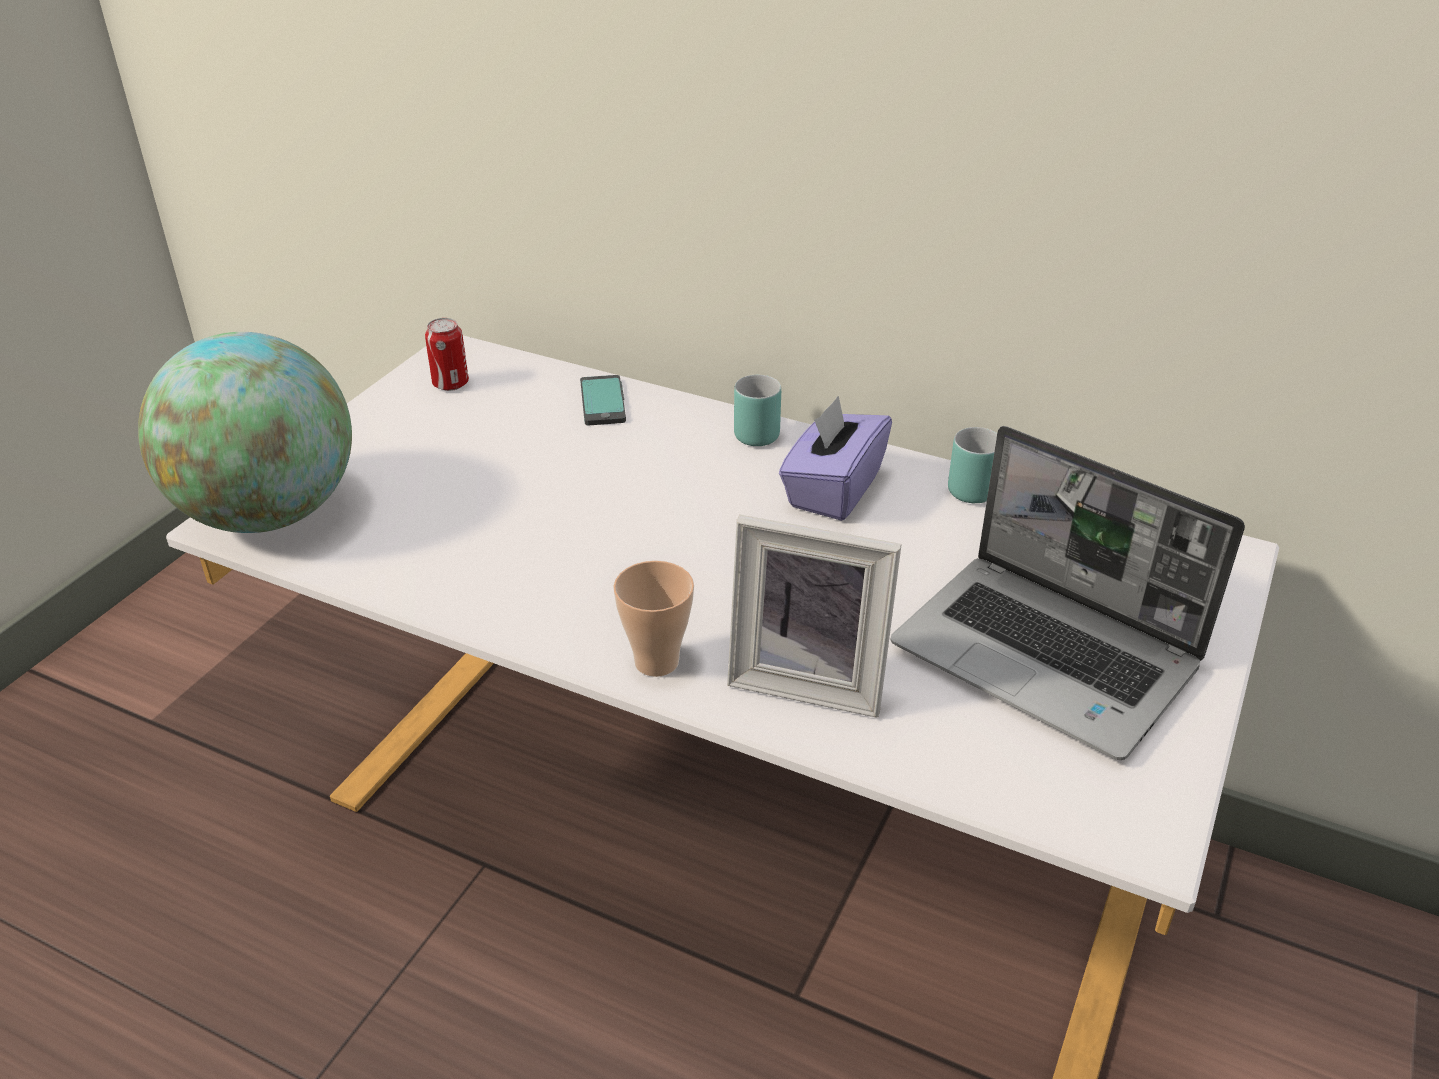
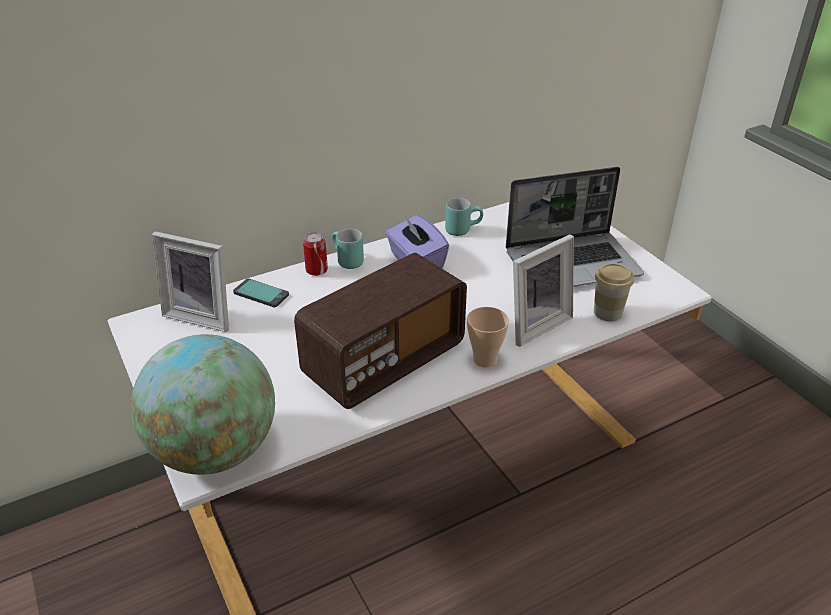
camera: 55 degrees left, 0 degrees up
(450, 383) = (170, 337): can -> can (316, 271)
(514, 383) = (202, 315): none -> picture frame
(557, 566) = (384, 362): none -> radio
(946, 758) = (607, 312): none -> cup

